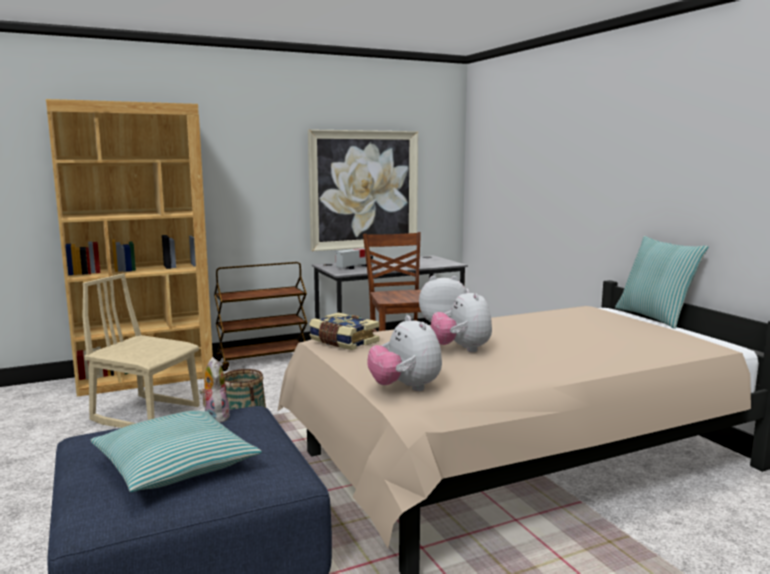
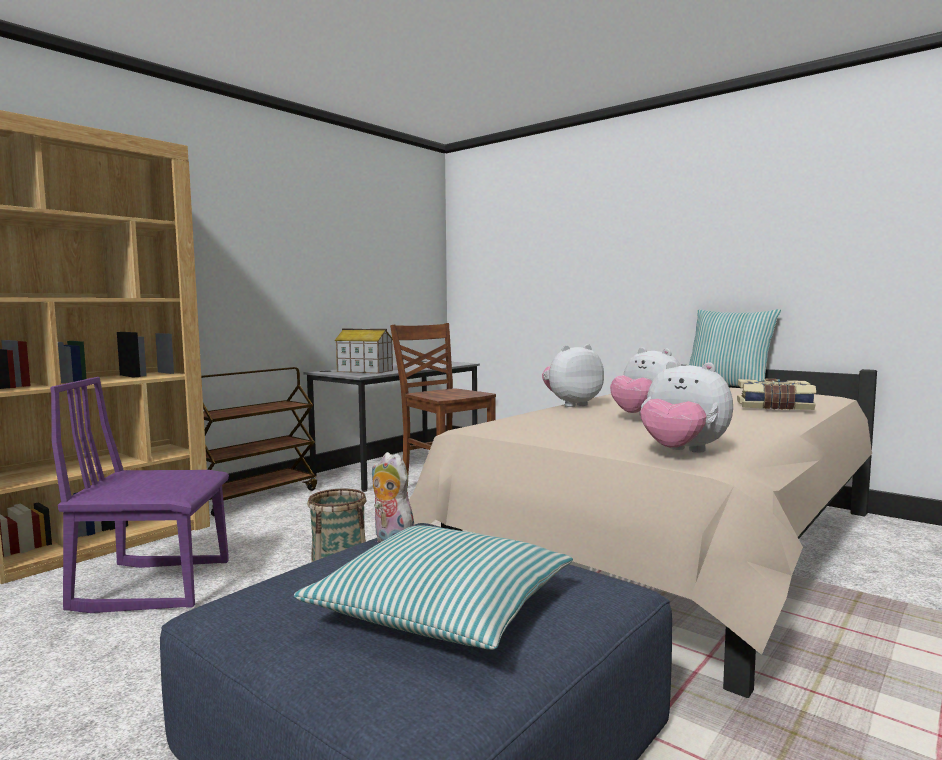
camera: 25 degrees left, 5 degrees down
(147, 414) = (154, 585): beige chair -> purple chair
(343, 342) = (506, 425): book -> book (774, 407)
(355, 267) = (364, 371): toy truck -> toy house
(364, 189) = (354, 283): picture -> none

